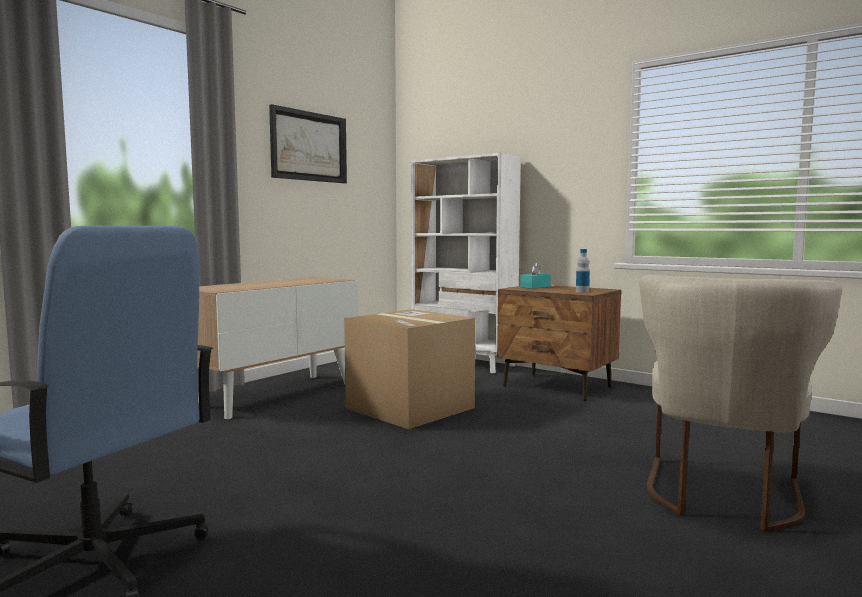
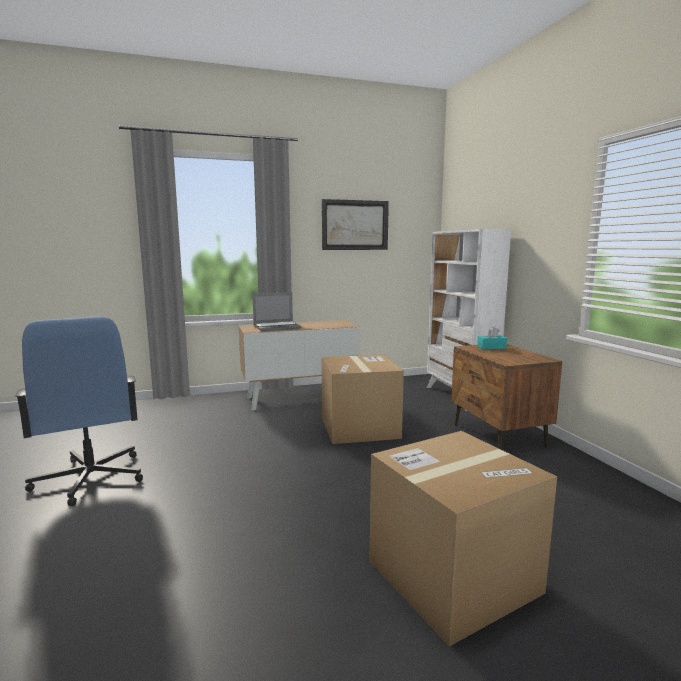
camera: 35 degrees right, 5 degrees up
(247, 286) = (277, 327): none -> laptop
(582, 292) = (512, 359): bottle -> none
(721, 497) = (453, 576): beige chair -> cardboard box

